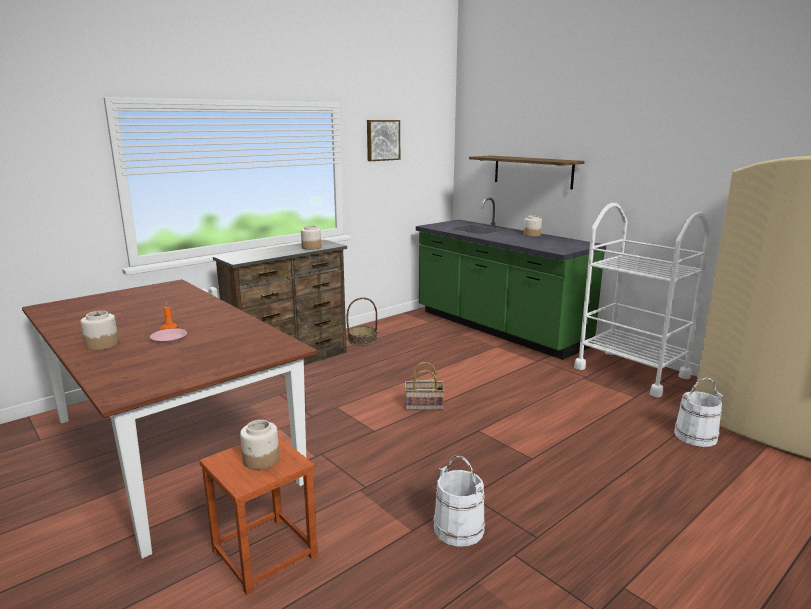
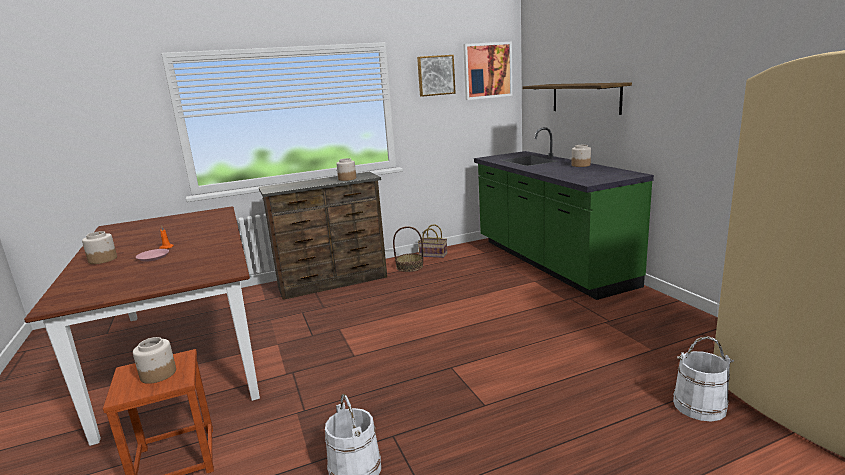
camera: 20 degrees right, 0 degrees up
(423, 406) = (416, 336): basket -> basket (432, 255)
(427, 138) = (487, 70): none -> picture
(631, 372) = (668, 320): white cart -> none

